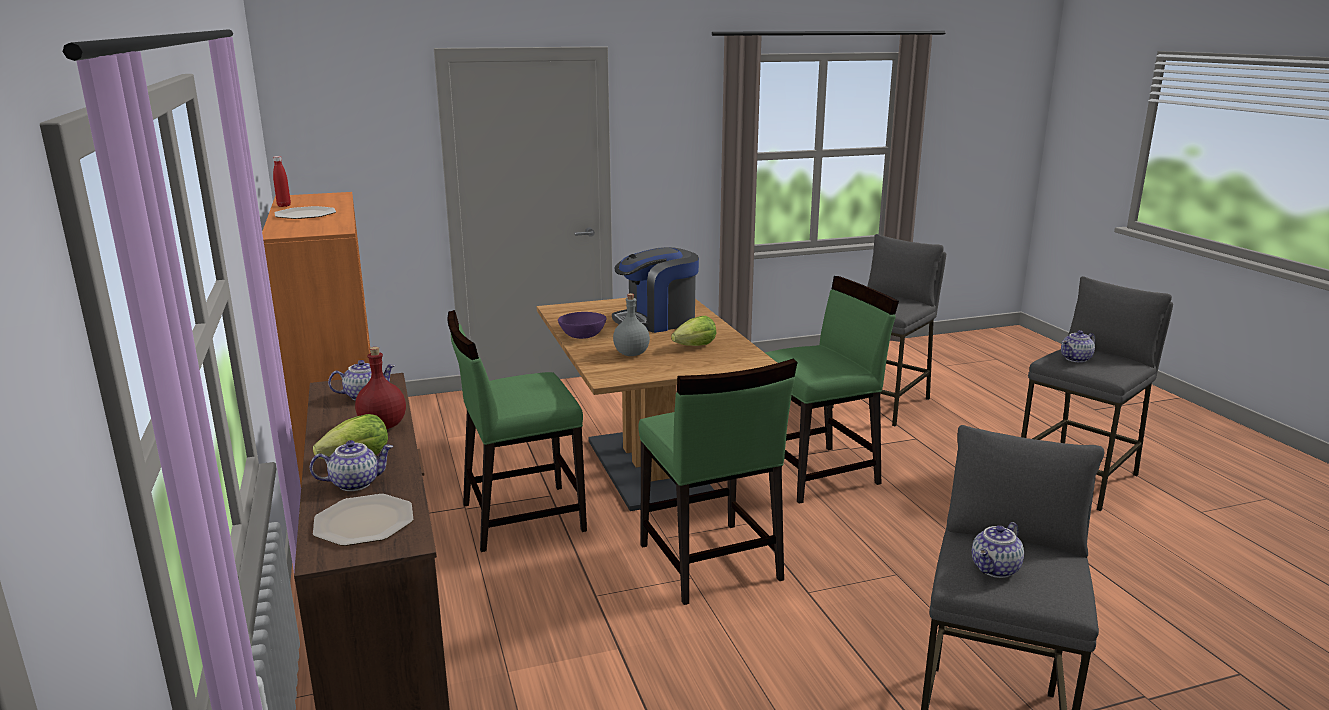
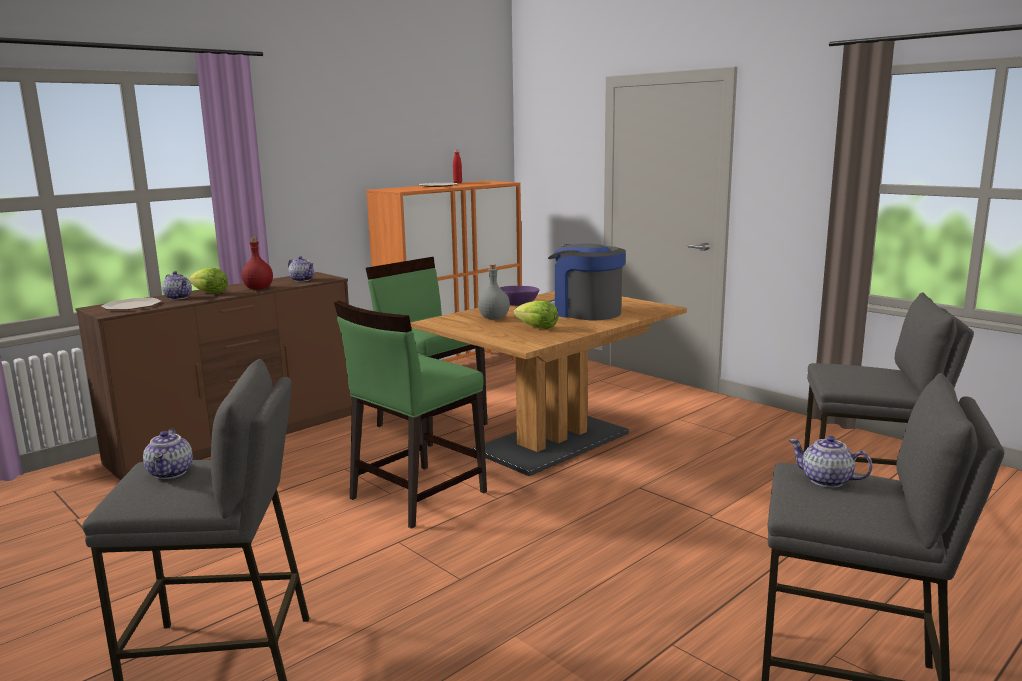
camera: 65 degrees right, 5 degrees down
(817, 474) = (627, 510): green chair -> none
(996, 569) = (171, 473): teapot -> teapot turned 120 degrees counterclockwise

